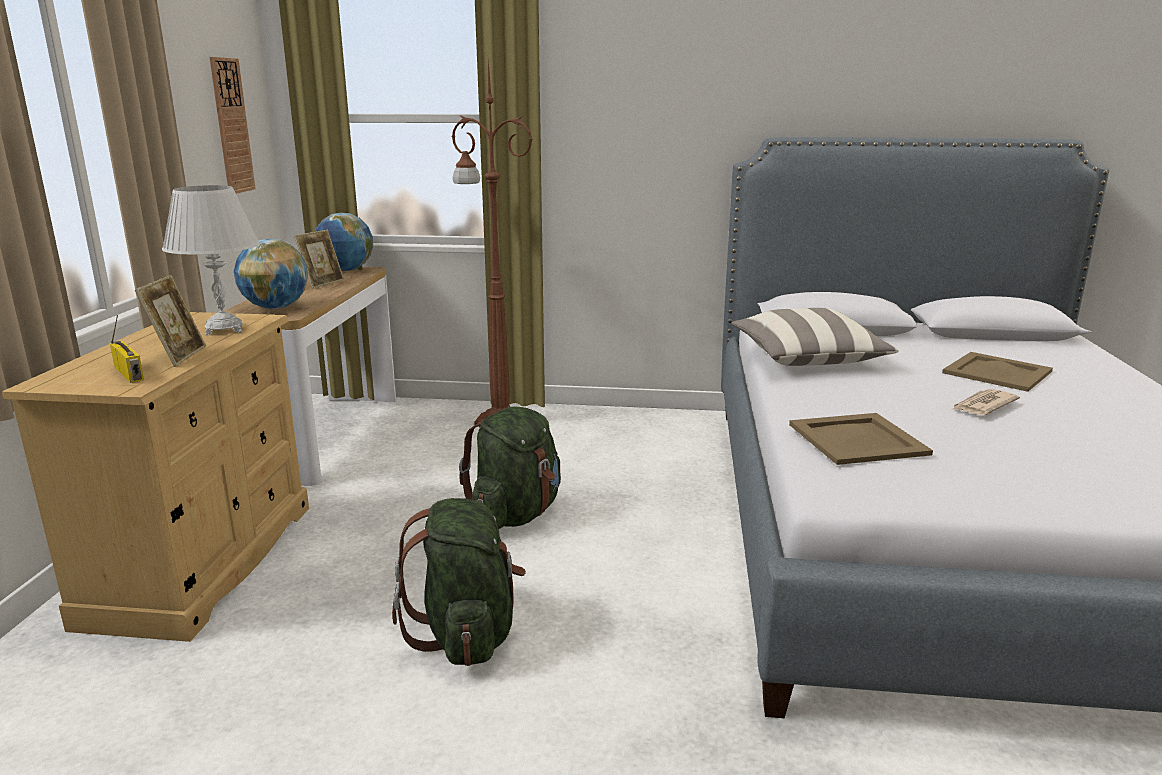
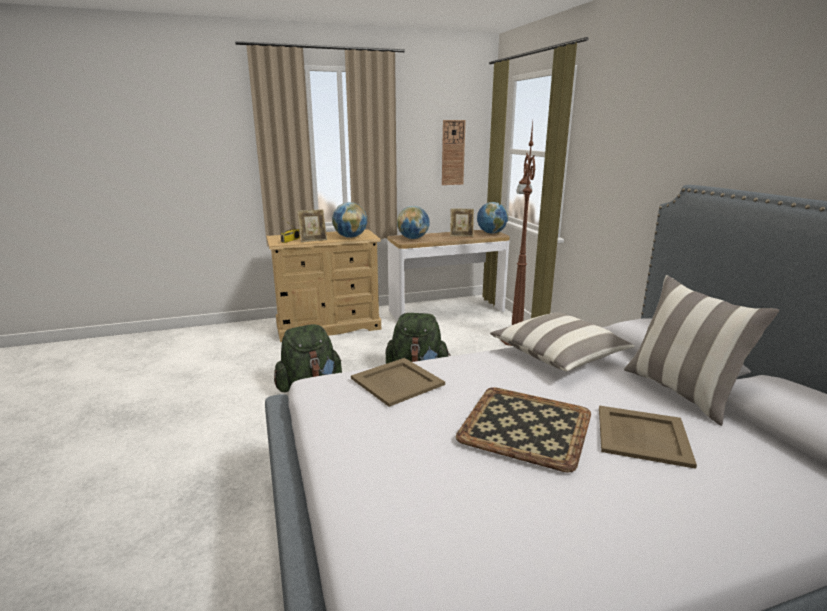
camera: 65 degrees right, 0 degrees up
(224, 329) = (350, 237): white table lamp -> globe
(912, 341) = (681, 392): none -> pillow
(983, 405) = (524, 426): newspaper -> tray

